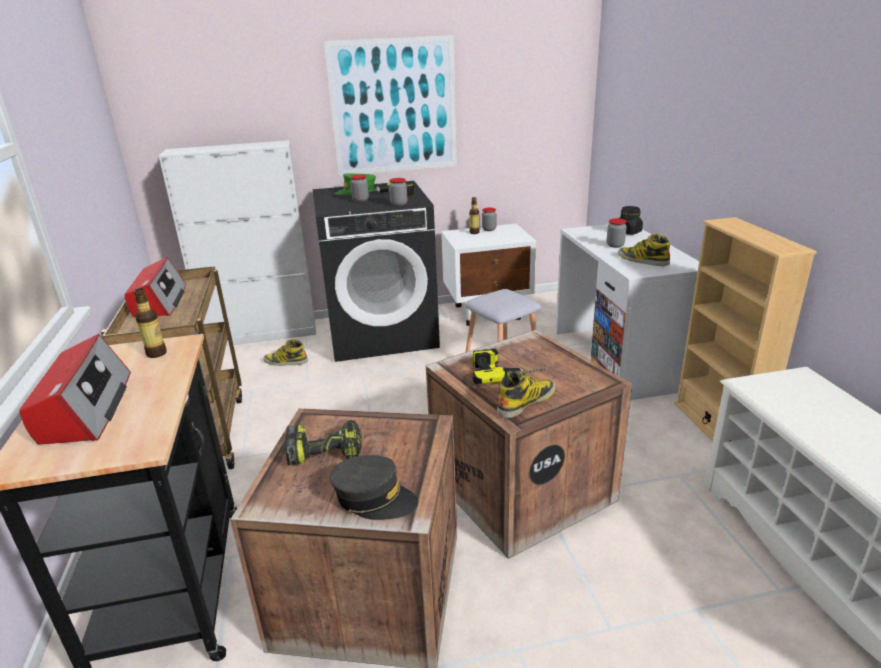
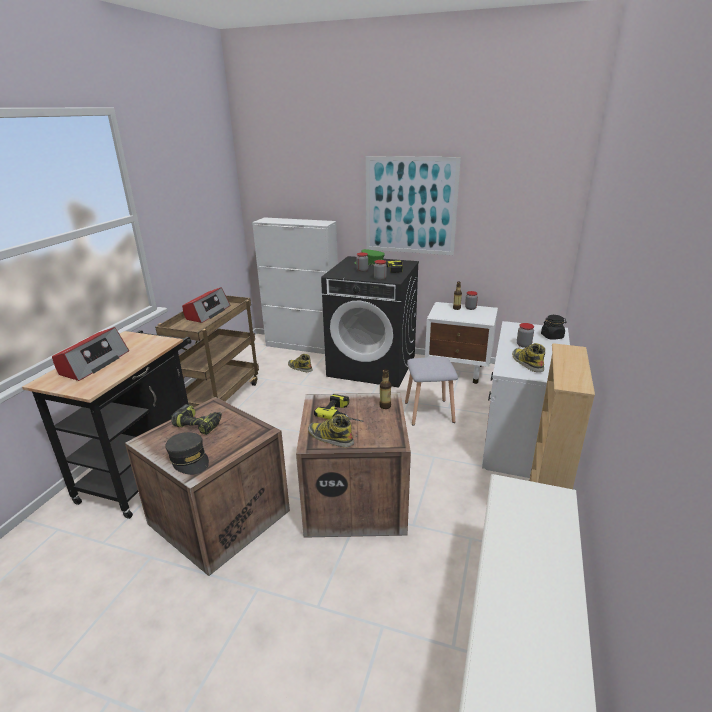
camera: 30 degrees right, 0 degrees up
(156, 353) = (151, 344): bottle -> bottle (385, 406)
(526, 402) = (330, 437): boot -> boot turned 135 degrees counterclockwise

